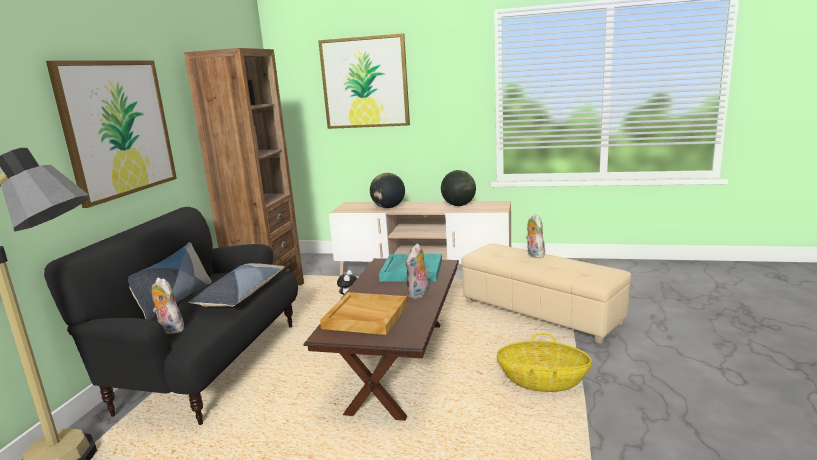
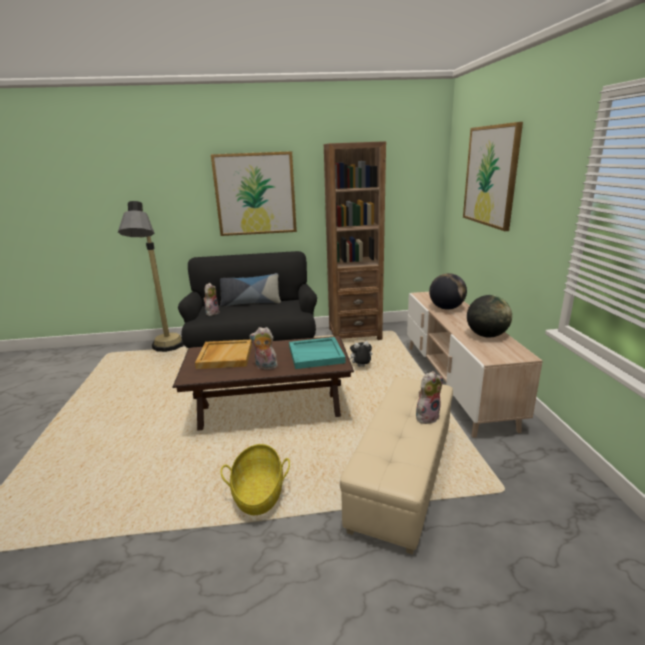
camera: 70 degrees right, 5 degrees up
(241, 294) = (262, 314): pillow -> none

